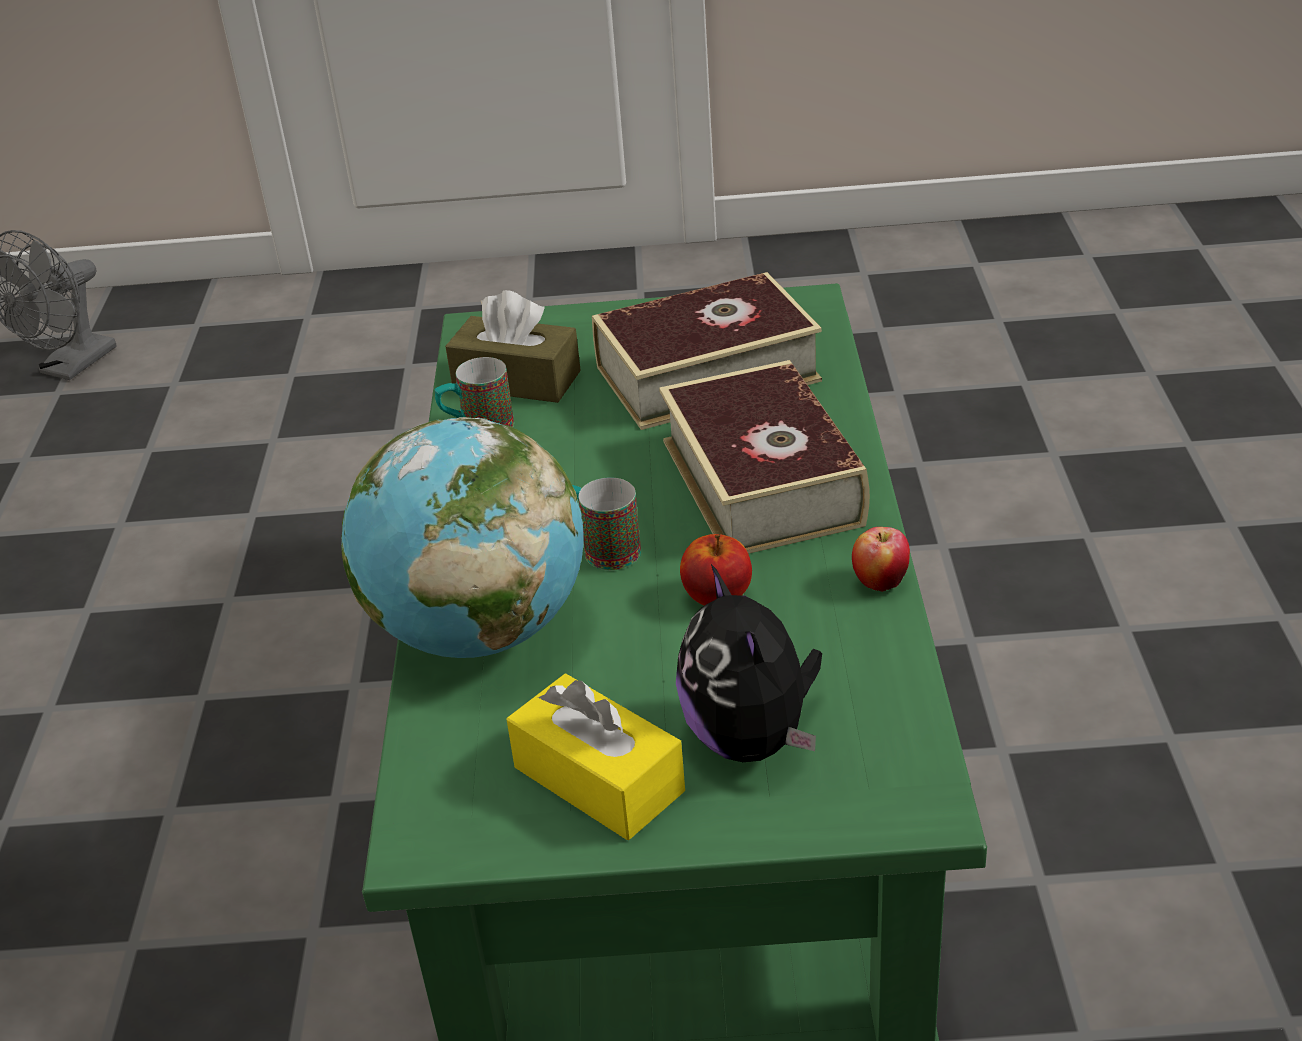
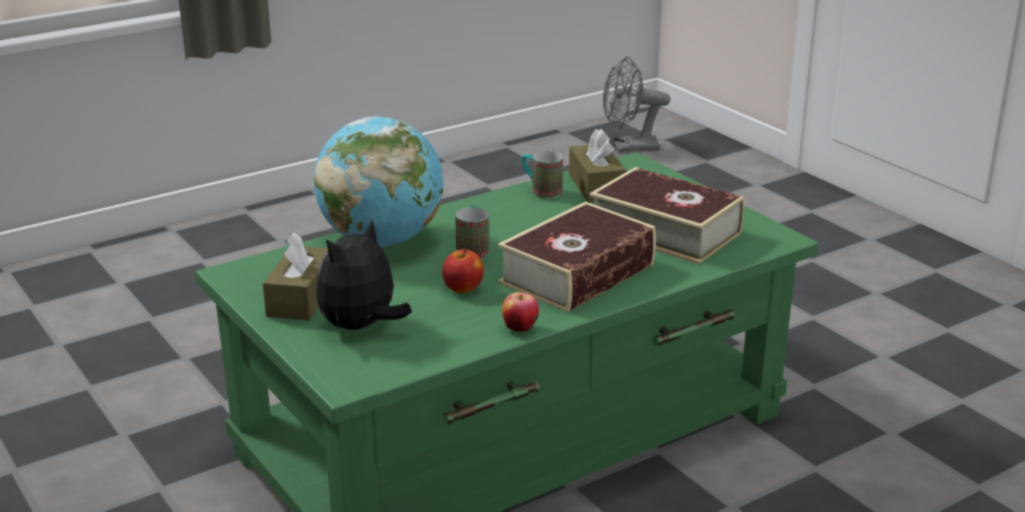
camera: 55 degrees right, 10 degrees down
(598, 779) = (301, 298): yellow tissue box -> brown tissue box

